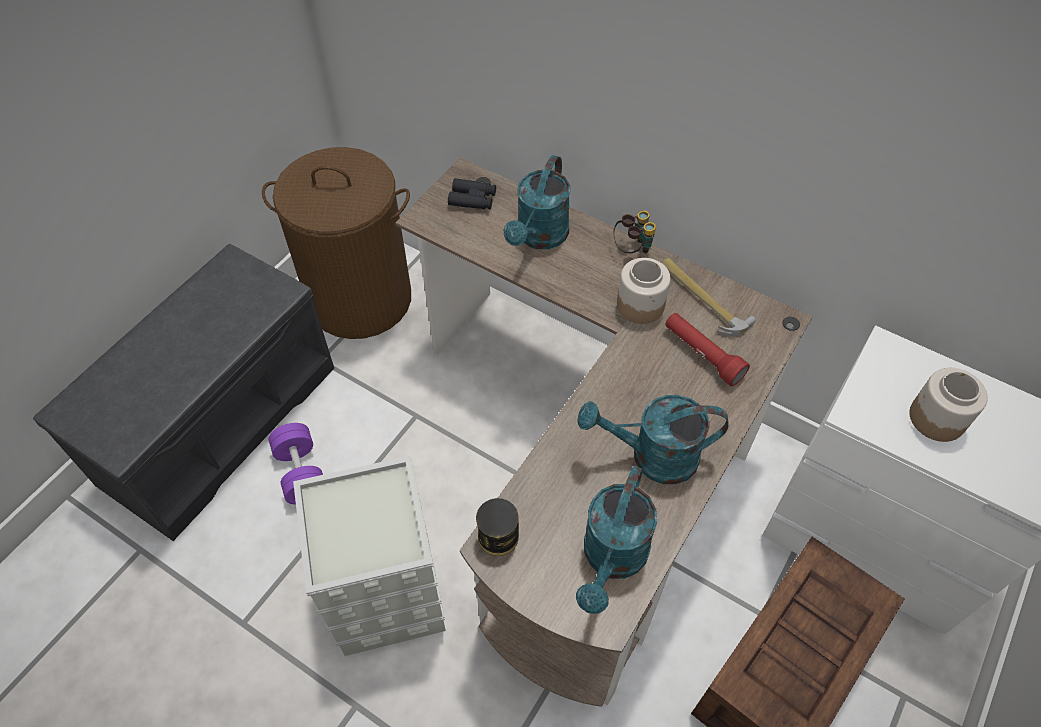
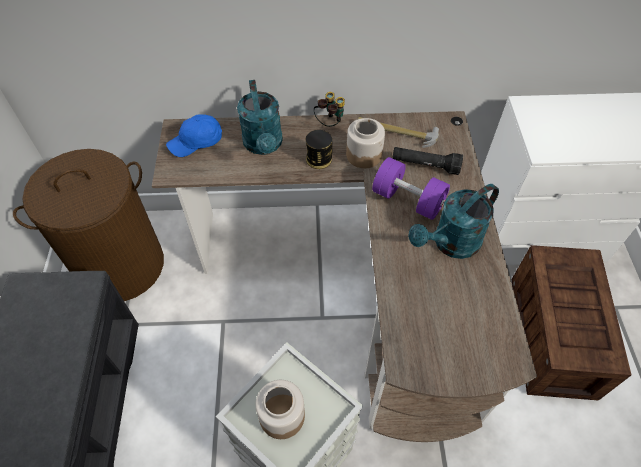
camera: 35 degrees left, 0 degrees up
(301, 472) = (169, 412): purple dumbbell -> purple dumbbell (408, 200)
(472, 199) = (196, 142): black binoculars -> blue cap
(498, 536) = (403, 356): can -> can (319, 159)
(612, 559) = (483, 322): turquoise watering can -> none
(702, 354) = (425, 165): red flashlight -> black flashlight
(936, 418) = (582, 130): jar -> jar (282, 415)

